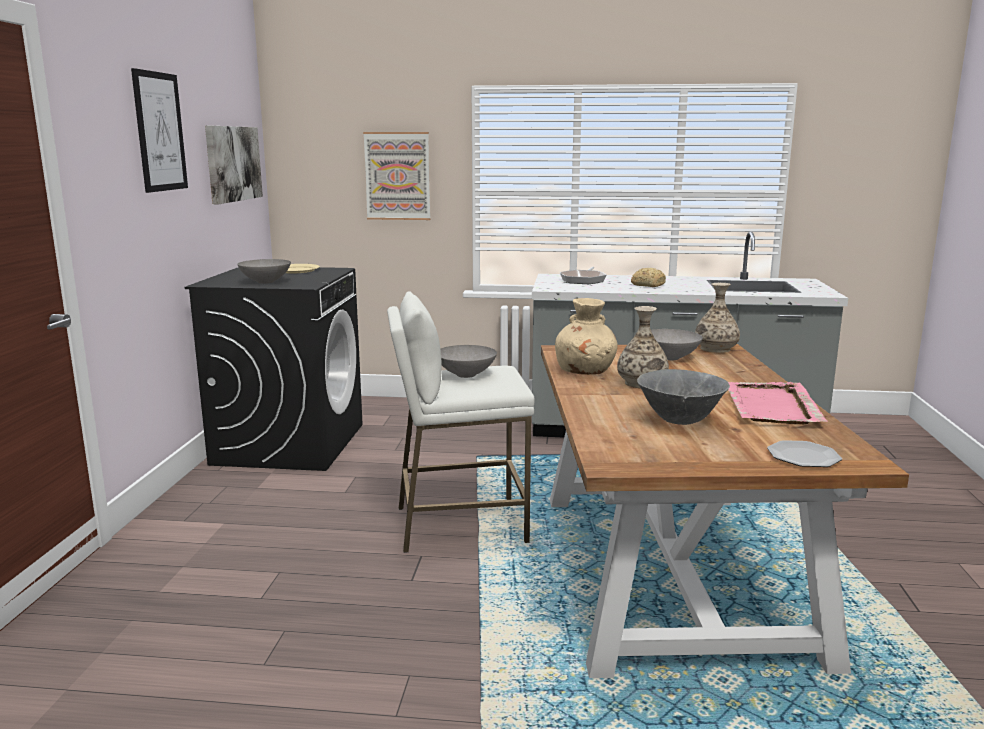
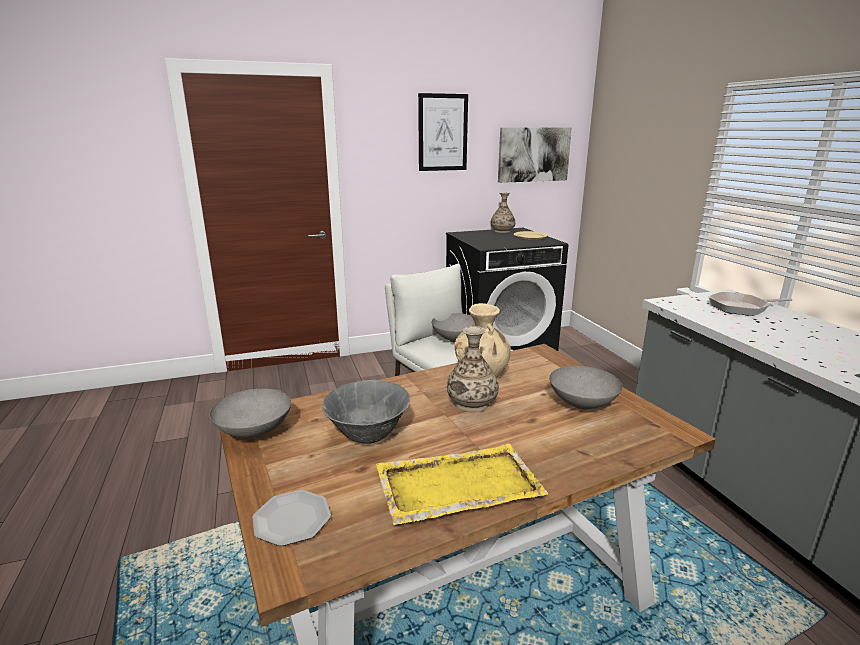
camera: 65 degrees right, 5 degrees up
(266, 282) = (482, 239): grey bowl -> grey bowl (253, 432)
(397, 176) = (657, 172): picture -> none
(647, 285) = (789, 336): bread -> none
(715, 349) = (662, 426): vase -> vase (502, 231)
(771, 406) = (456, 486): pink tray -> yellow tray

